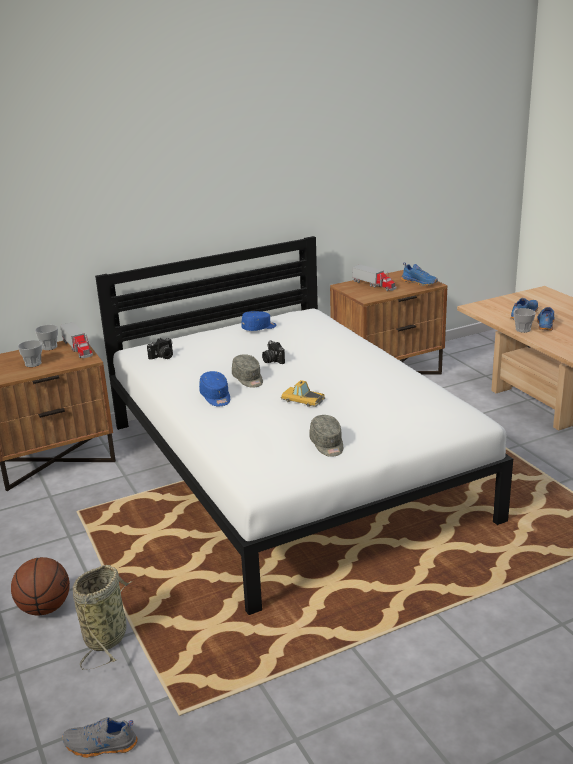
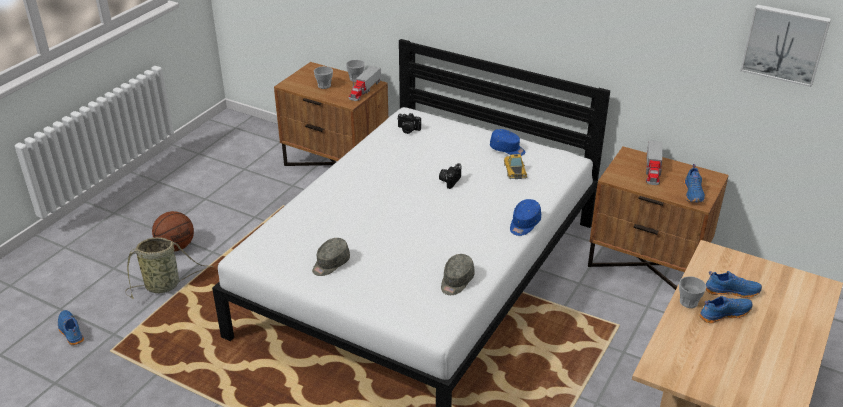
camera: 55 degrees right, 10 degrees up
(100, 746) = (70, 332): grey shoe -> blue shoe
(216, 397) = (362, 182): blue cap -> blue cap (524, 224)
(248, 379) = (405, 183): grey cap -> grey cap (456, 281)
(302, 399) = (394, 223): toy car -> toy car (515, 169)
(425, 142) = (785, 44): none -> picture

